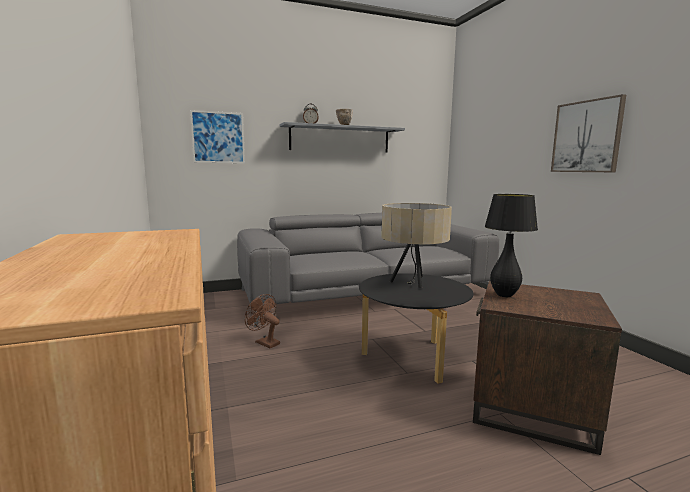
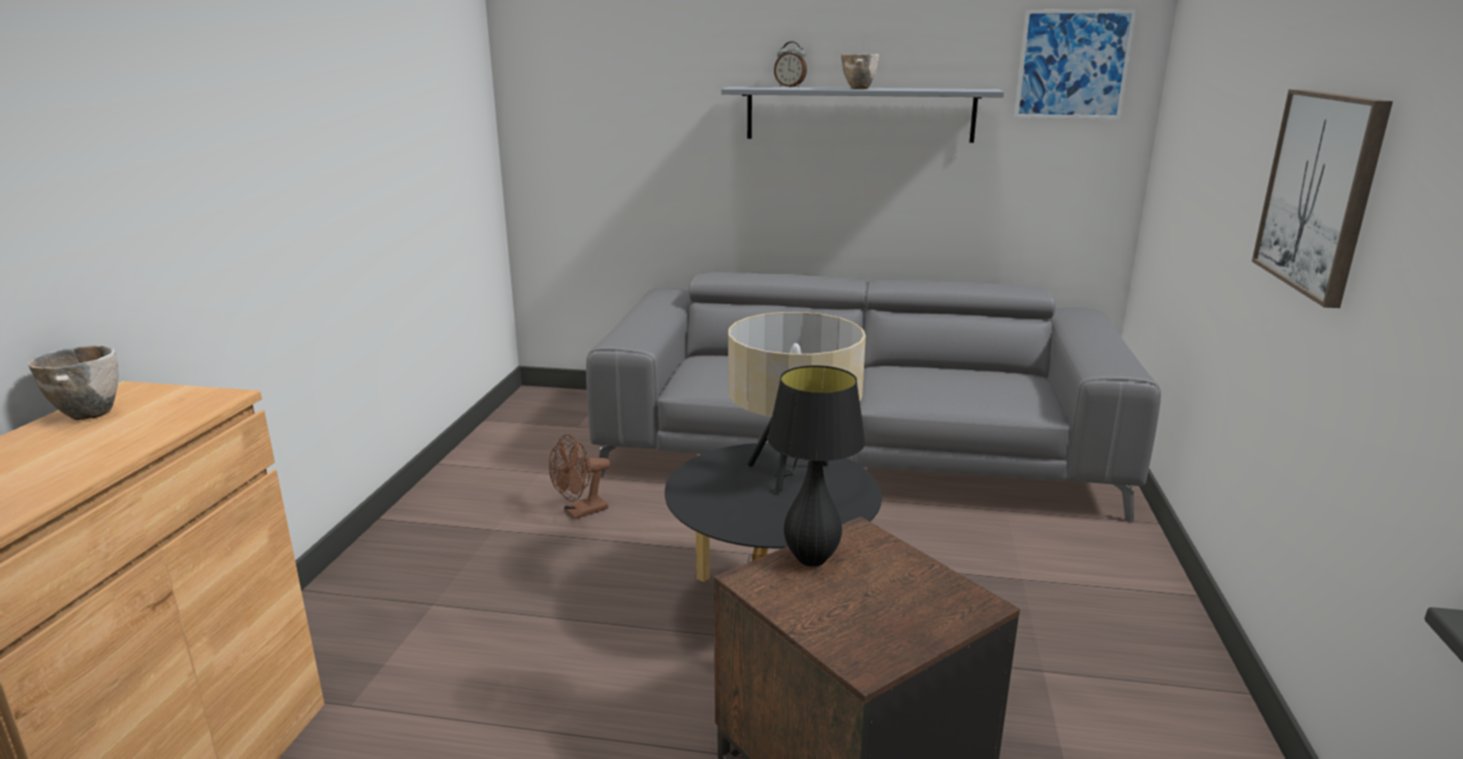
camera: 30 degrees right, 10 degrees up
(77, 244) = (91, 413): none -> bowl
(218, 137) = (615, 115): picture -> picture (1073, 64)
(264, 342) = (580, 512): brown fan -> brown fan turned 105 degrees counterclockwise

